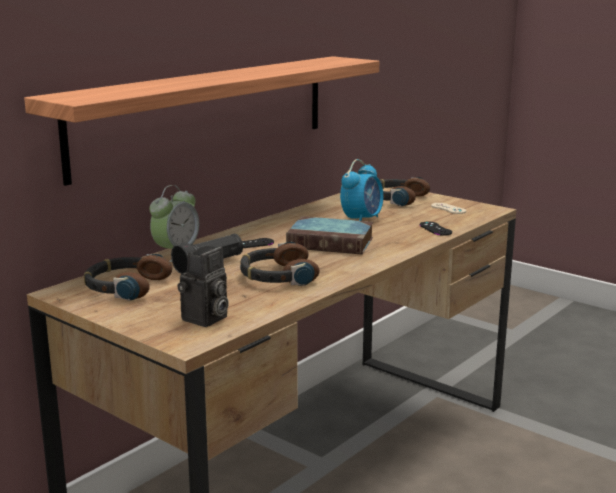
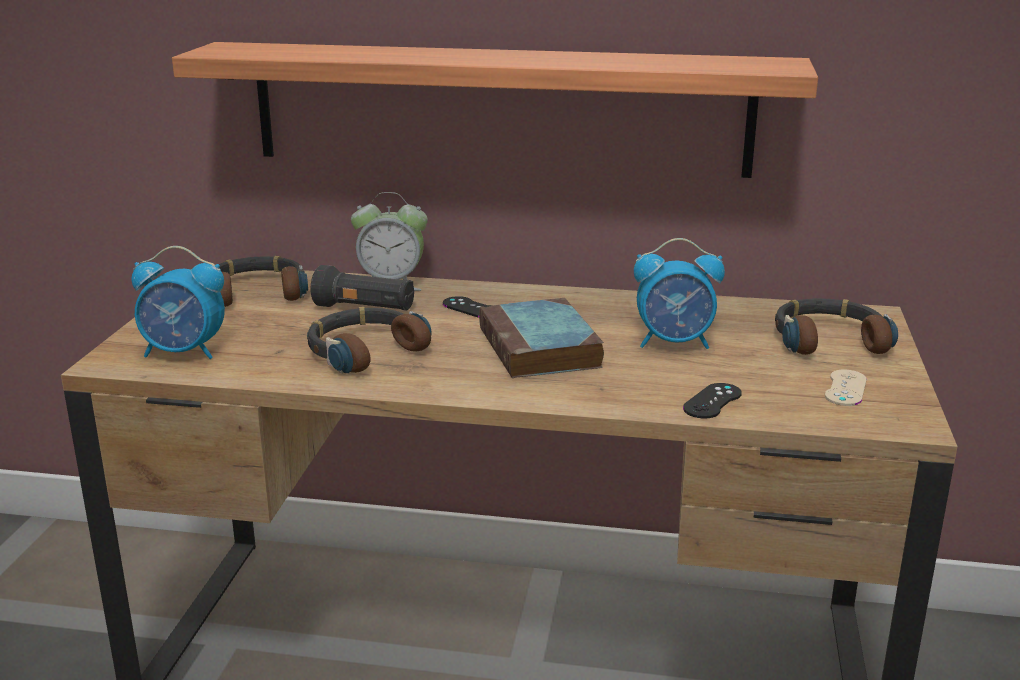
camera: 60 degrees right, 5 degrees up
(205, 319) = (184, 352): camera -> alarm clock

